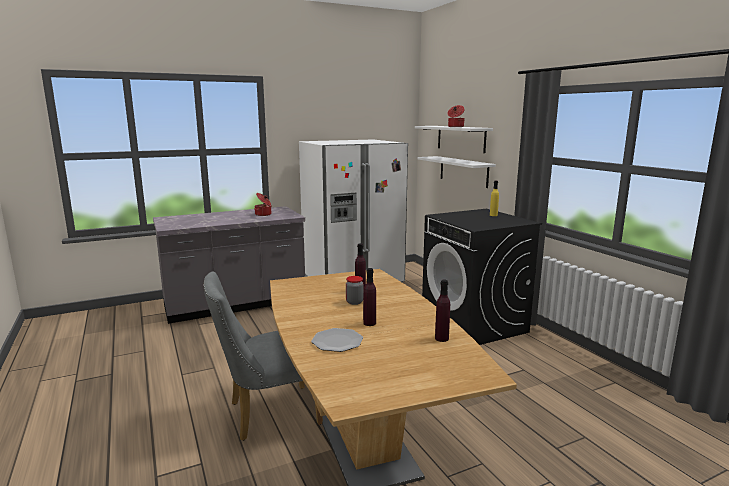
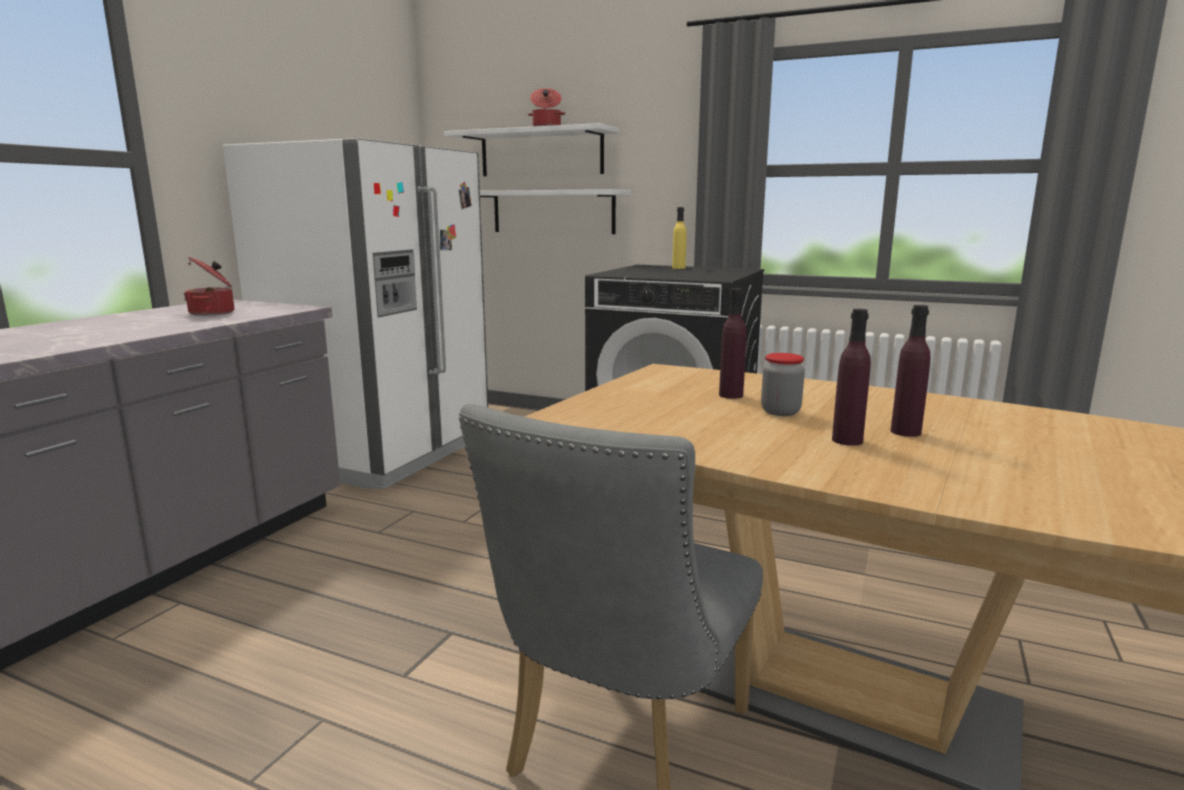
camera: 40 degrees left, 0 degrees up
(337, 341) = (968, 472): plate -> none
(441, 338) = (1044, 421): purple bottle -> purple bottle (847, 440)

